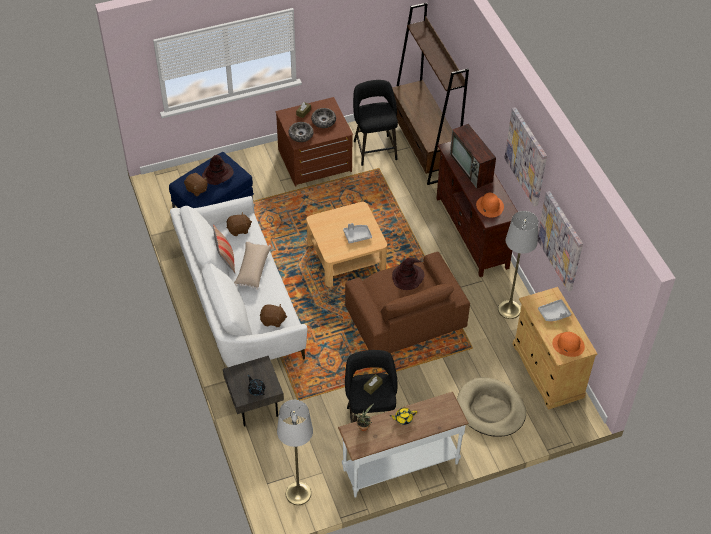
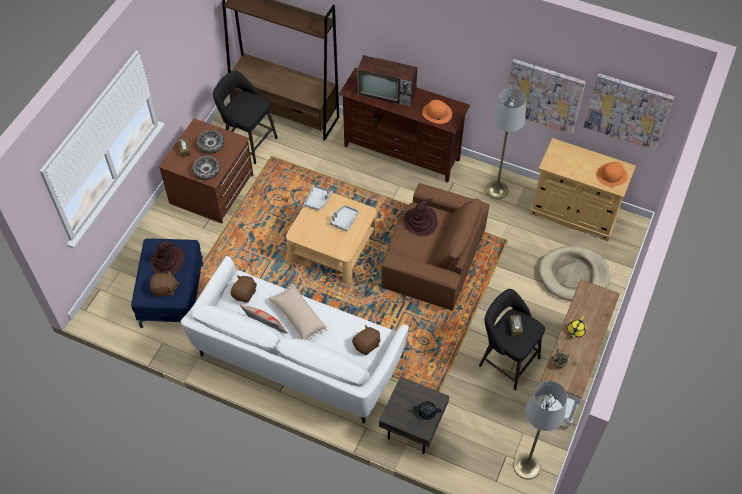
camera: 45 degrees left, 5 degrees up
(526, 156) = (462, 44): picture -> picture (627, 110)
(554, 314) = (575, 160): grey tray -> grey tray (318, 200)

